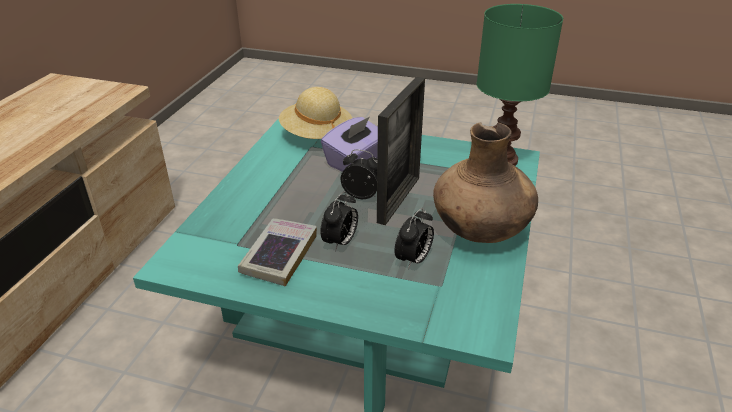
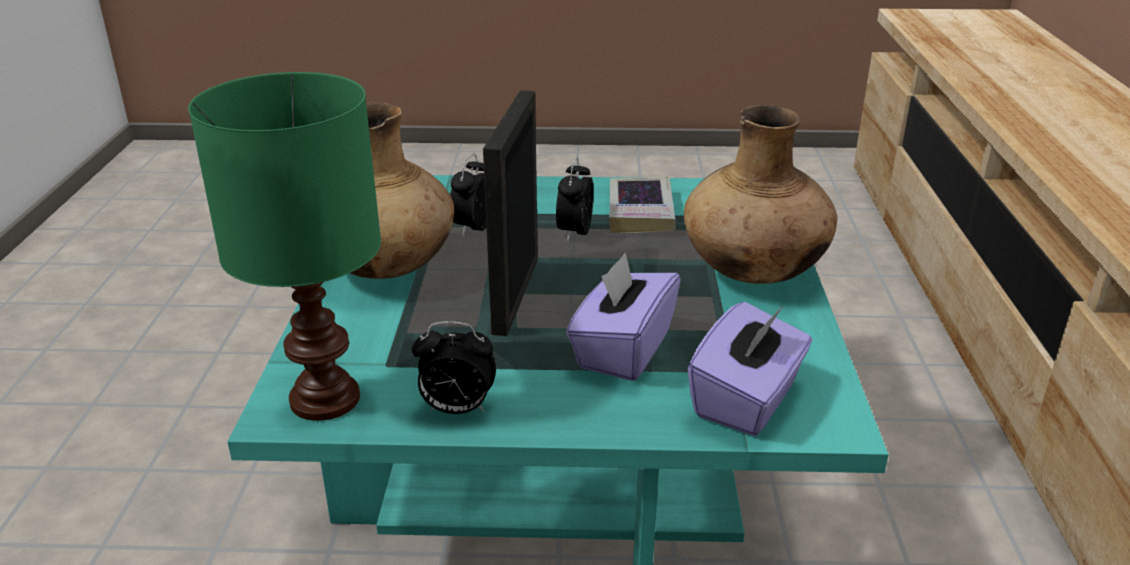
camera: 165 degrees right, 5 degrees down
(251, 192) = (752, 272): none -> brown vase
(316, 135) = (747, 400): beige hat -> purple tissue box
(362, 195) = (577, 292): alarm clock -> alarm clock (456, 409)

